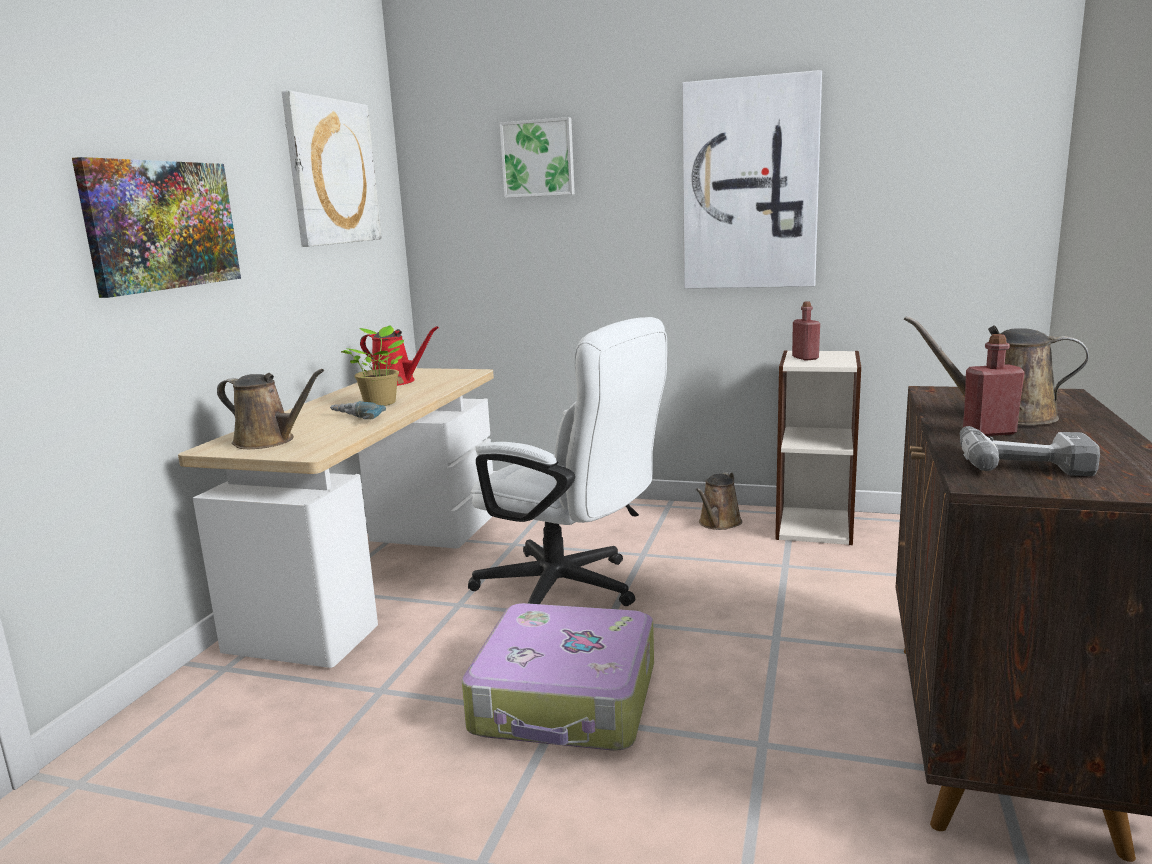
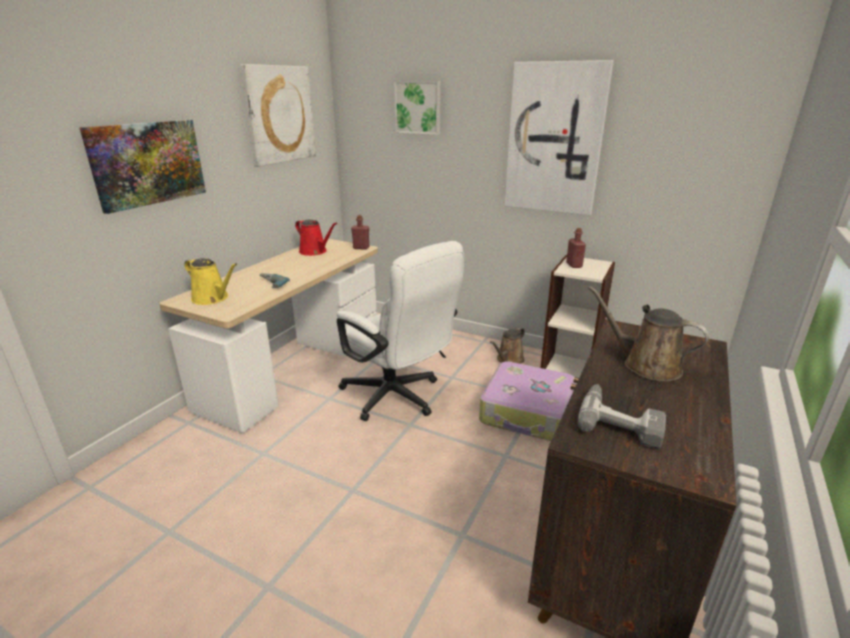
camera: 10 degrees right, 10 degrees up
(269, 441) = (212, 298): brown watering can -> yellow watering can
(381, 402) = (294, 271): potted plant -> none
(566, 699) = (362, 479): suitcase -> suitcase (527, 412)
(989, 432) = (622, 383): red bottle -> red bottle (361, 248)

